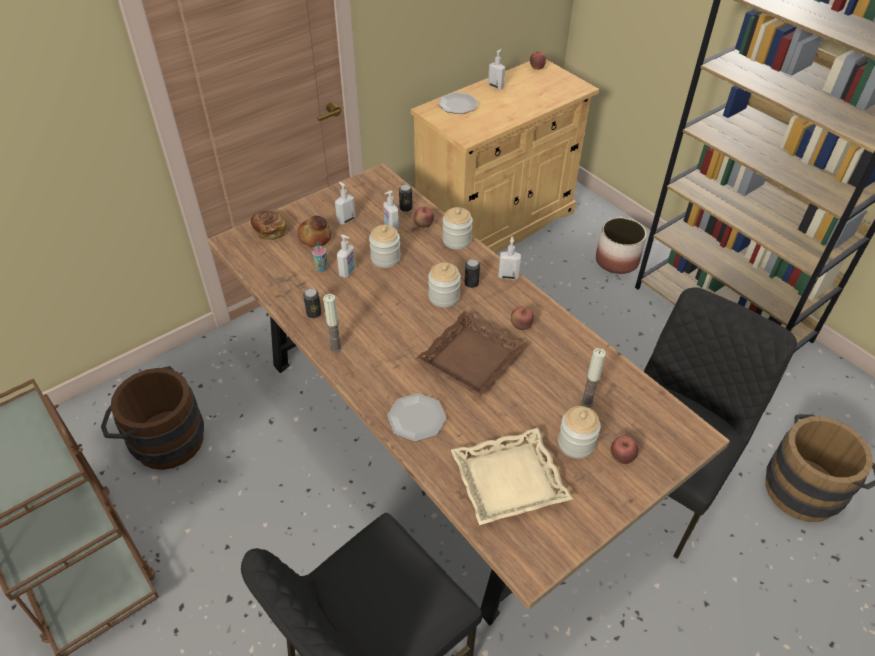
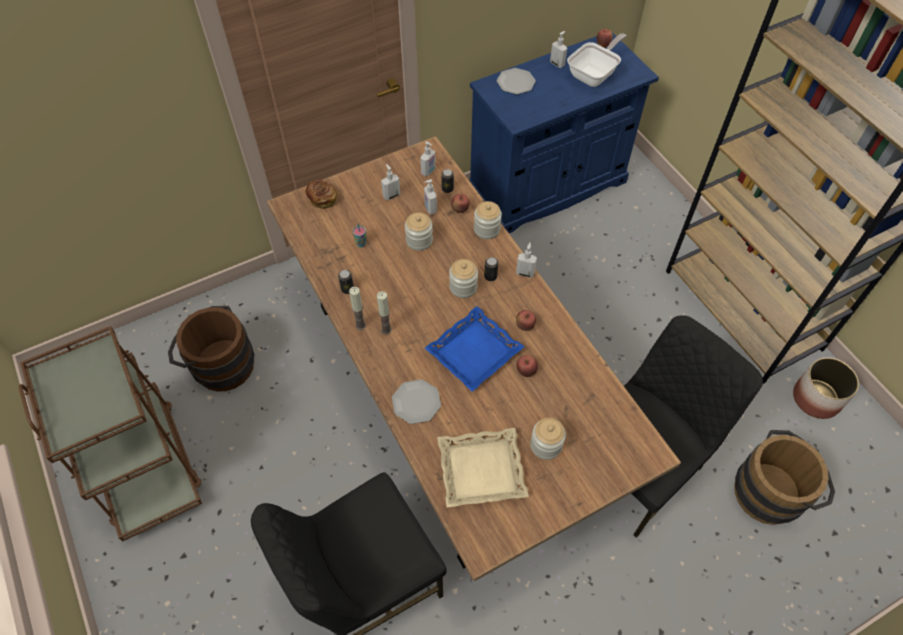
camera: 10 degrees right, 10 degrees up
(315, 237) = (361, 210): bread -> none
(348, 272) = (383, 250): soap dispenser -> soap dispenser (428, 171)
(470, 358) = (473, 351): brown tray -> blue tray
(495, 224) = (547, 186): beige cabinet -> blue cabinet
(535, 92) = (594, 75): none -> frying pan
(587, 402) = (565, 408): candle -> candle (386, 330)
(617, 260) = (655, 240): planter -> planter (816, 398)
(621, 458) = (581, 464): apple -> apple (526, 371)

